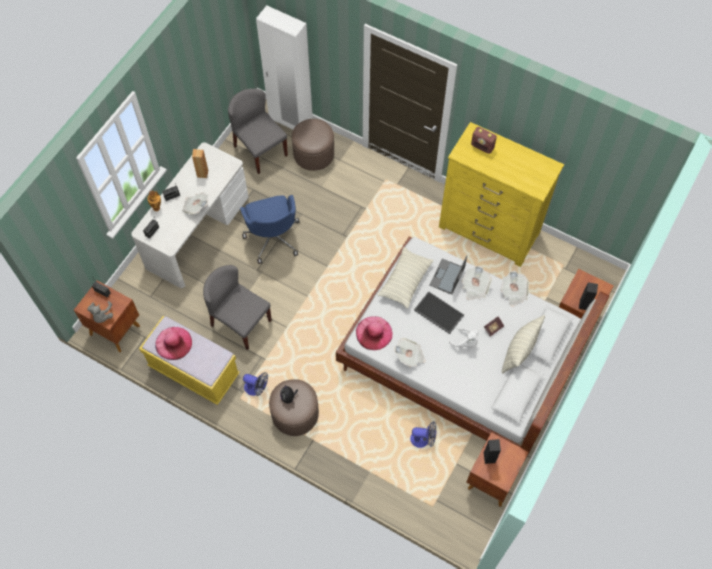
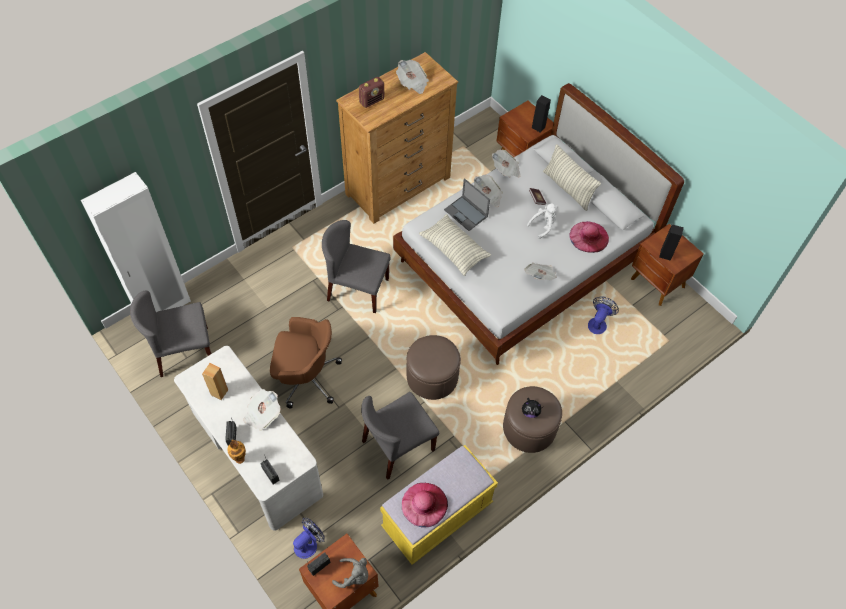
camera: 70 degrees left, 5 degrees down
(256, 388) = (485, 456): fan -> fan (308, 543)
(273, 237) = (306, 377): blue office chair -> brown office chair
(313, 154) = (220, 300): brown ottoman -> brown ottoman (432, 376)
(368, 241) = (357, 289): none -> grey chair
(374, 333) = (501, 297): pink hat -> pink hat (589, 237)
(438, 313) = (502, 235): tray -> none
(489, 230) = (398, 186): yellow dresser -> brown dresser
(520, 168) = (412, 83): none -> newspaper

